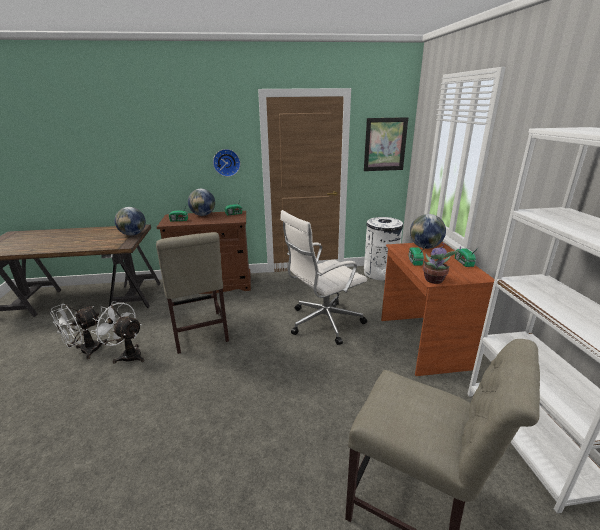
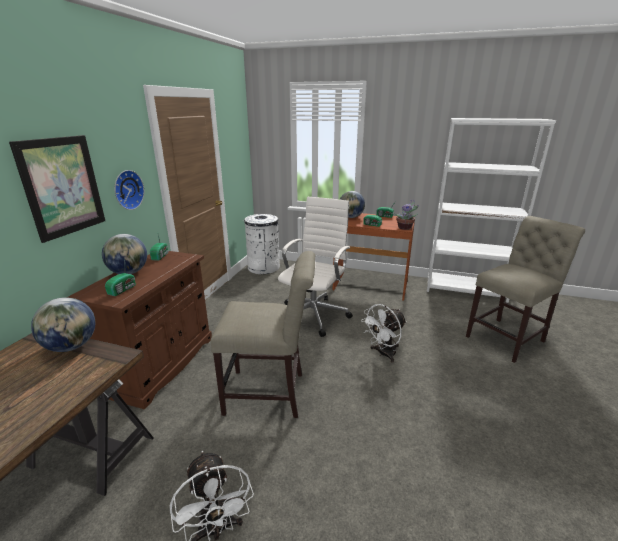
camera: 65 degrees left, 0 degrees up
(127, 355) = (266, 469): white fan -> white fan (383, 354)
(323, 322) = (314, 314): white office chair -> white office chair turned 150 degrees counterclockwise
(385, 144) = (237, 146): picture -> picture (62, 186)

